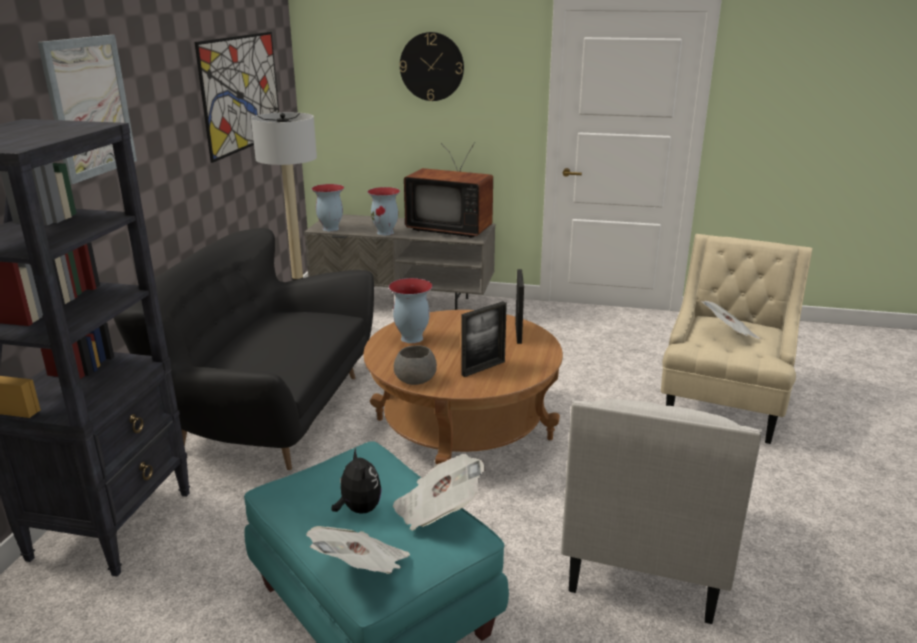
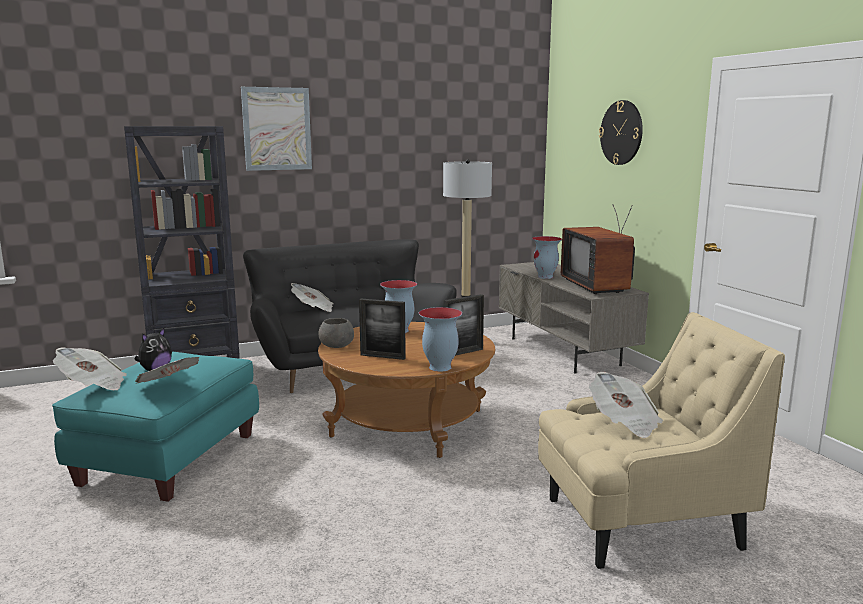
camera: 55 degrees right, 10 degrees down
(224, 357) = (313, 308): none -> newspaper
(242, 93) = (456, 144): picture -> none
(330, 229) = (519, 267): vase -> vase (439, 367)
(646, 549) = (322, 537): white armchair -> none

